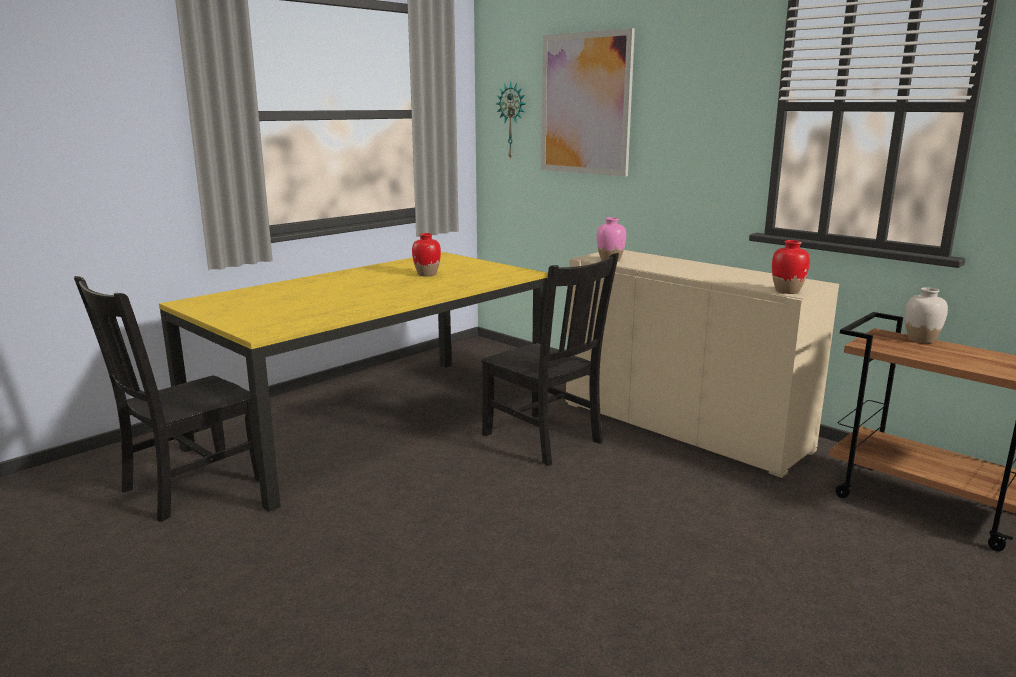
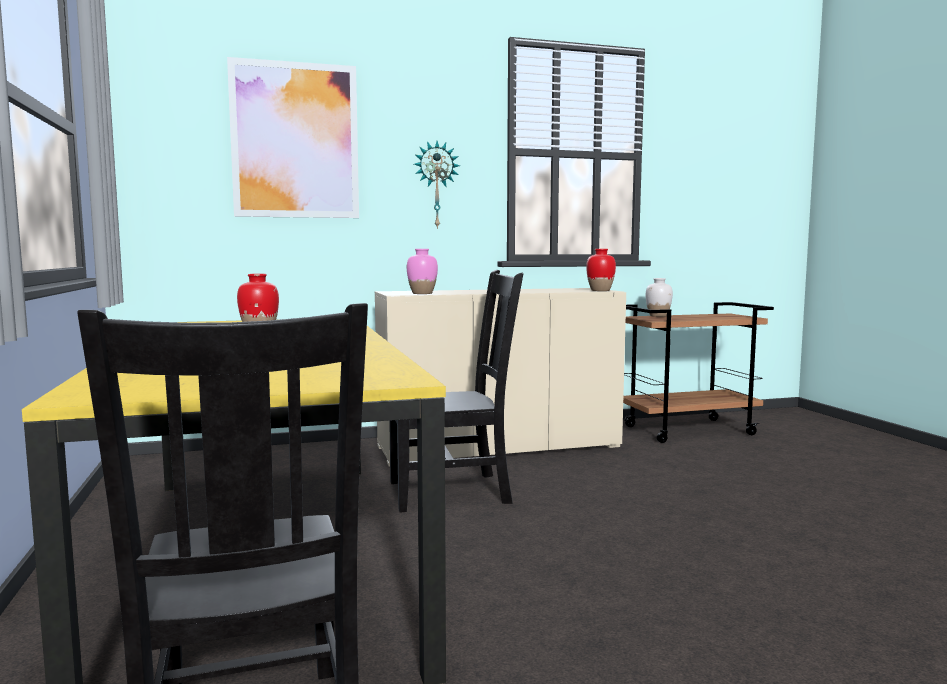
camera: 60 degrees left, 10 degrees down
(512, 121) = (174, 157): wall clock -> wall clock (436, 185)

